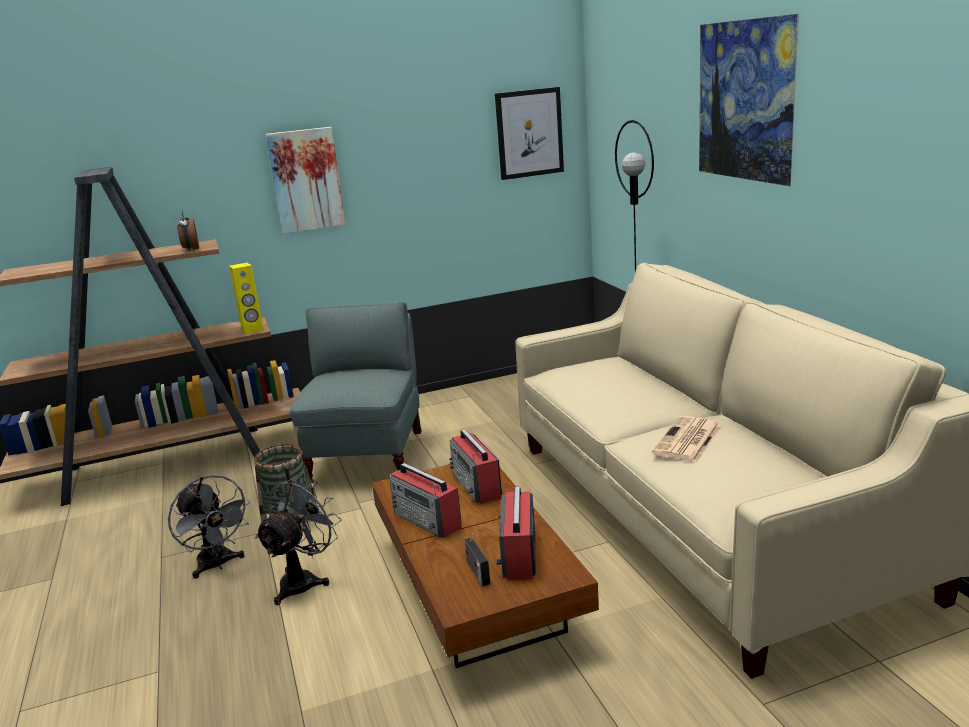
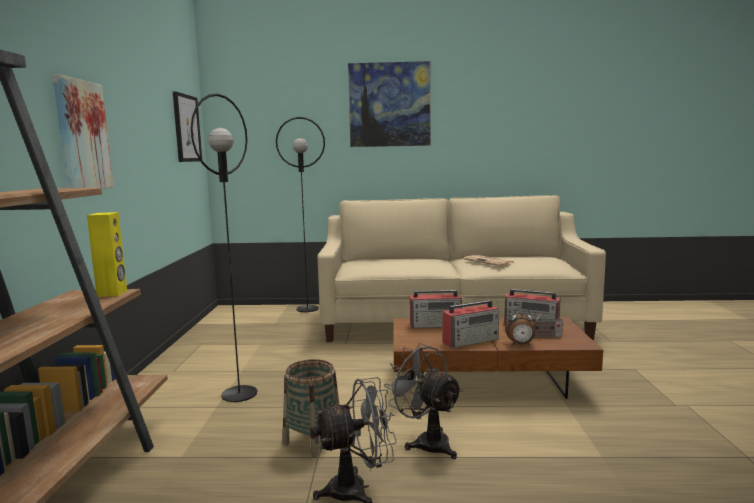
camera: 70 degrees left, 10 degrees down
(191, 249) = (66, 189): alarm clock -> alarm clock (520, 344)
(368, 456) = (239, 393): grey armchair -> black floor lamp

